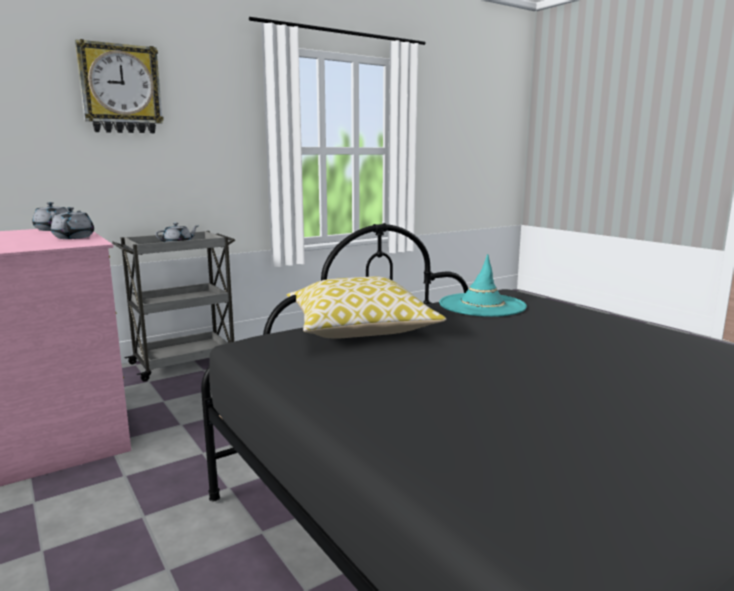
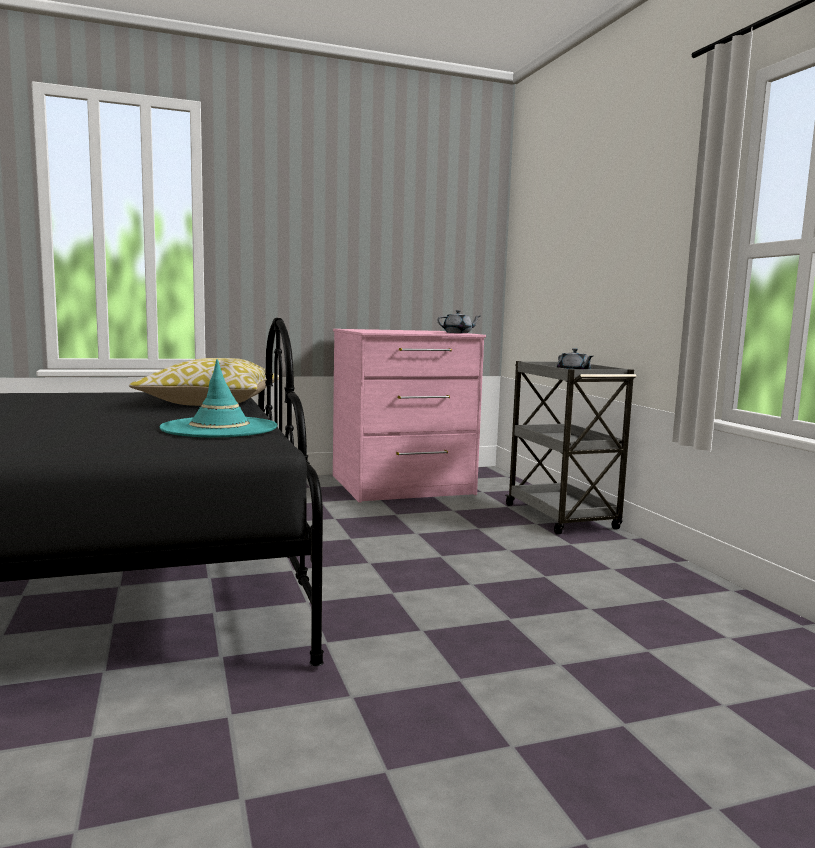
camera: 105 degrees right, 5 degrees down
(74, 237) = (402, 332): grey teapot -> none
(120, 89) = (597, 200): wall clock -> none

